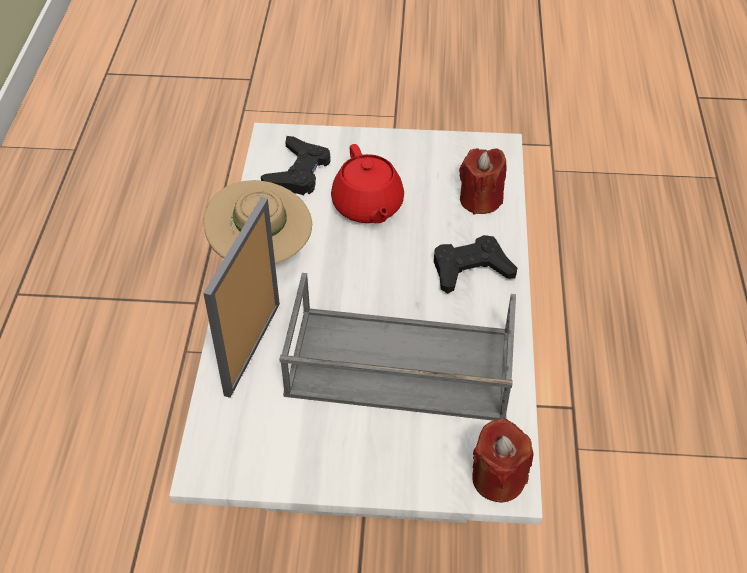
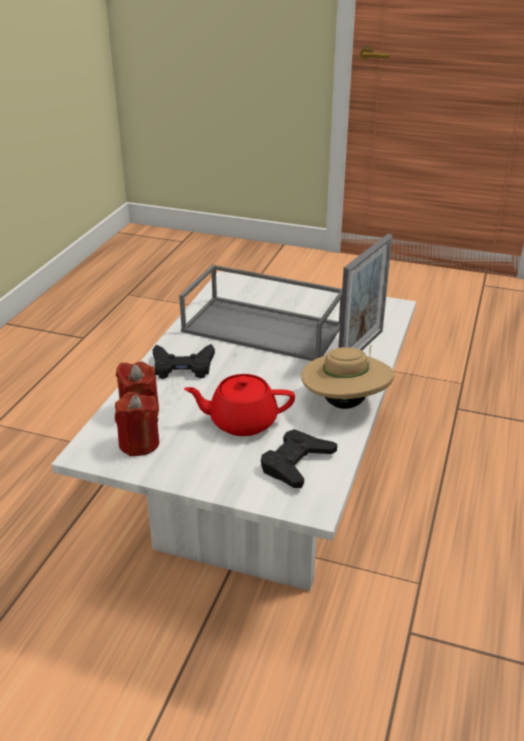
camera: 165 degrees left, 15 degrees down
(367, 207) = (241, 421): red teapot -> red teapot turned 90 degrees counterclockwise
(498, 479) = (232, 282): red candle -> red candle (139, 443)

